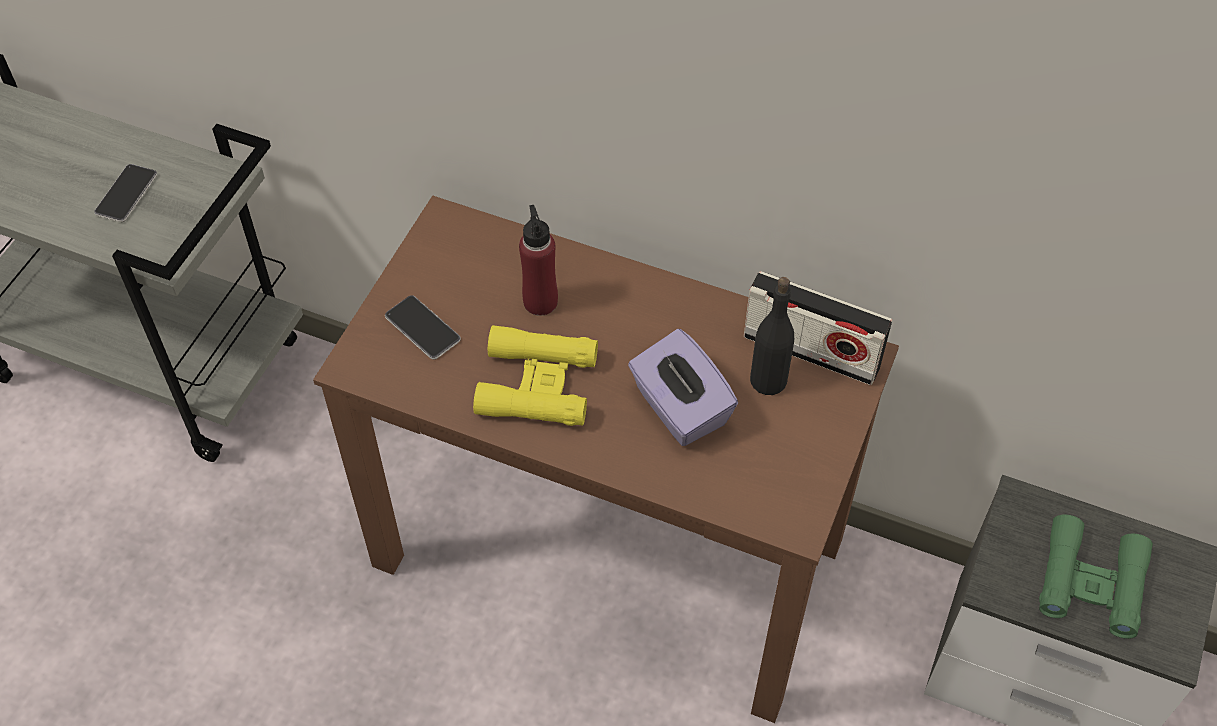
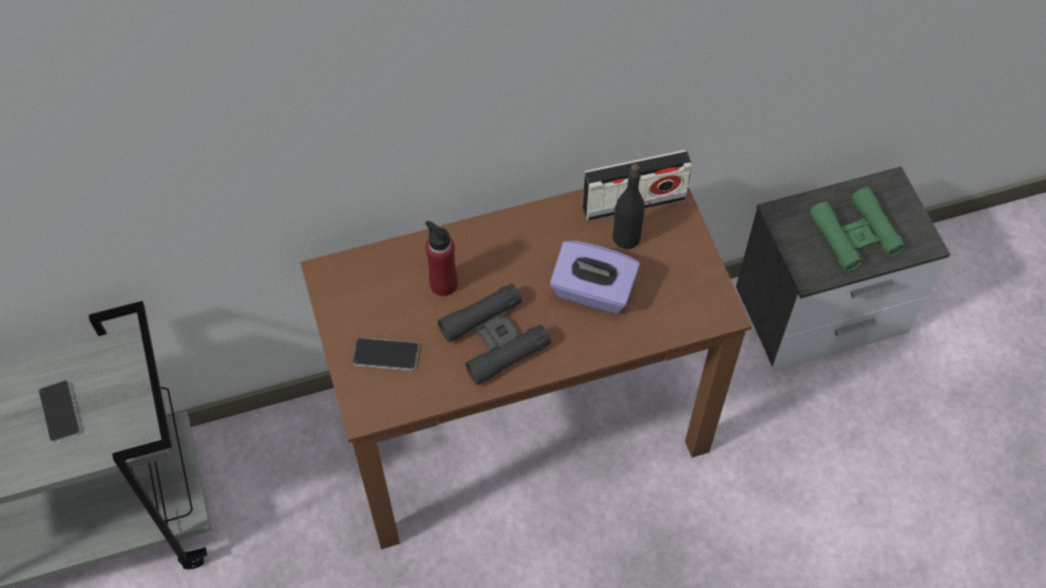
camera: 40 degrees left, 5 degrees up
(537, 384) = (494, 338): yellow binoculars -> black binoculars

